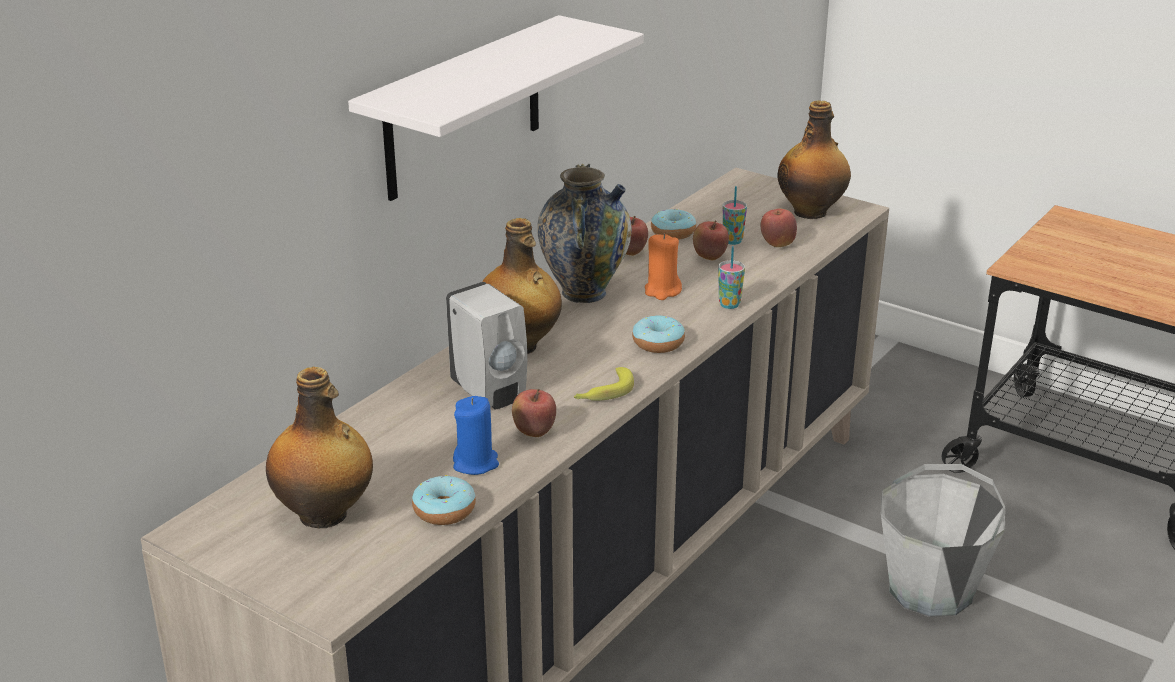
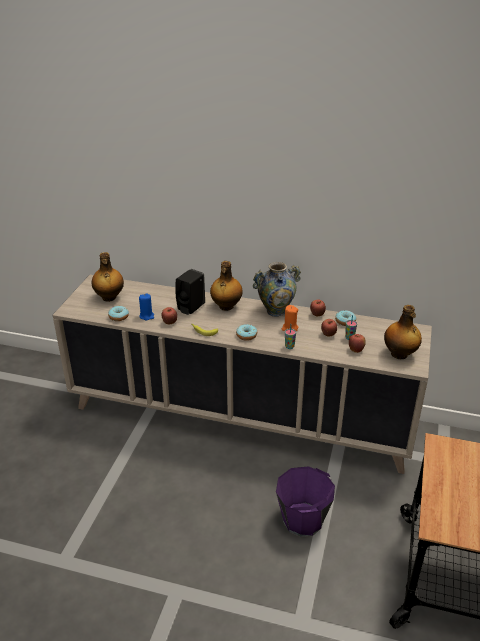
camera: 70 degrees right, 5 degrees up
(463, 109) = (240, 217): white shelf -> none
(490, 394) = (190, 309): white soap dispenser -> black soap dispenser
(931, 589) = (303, 520): grey bucket -> purple bucket

